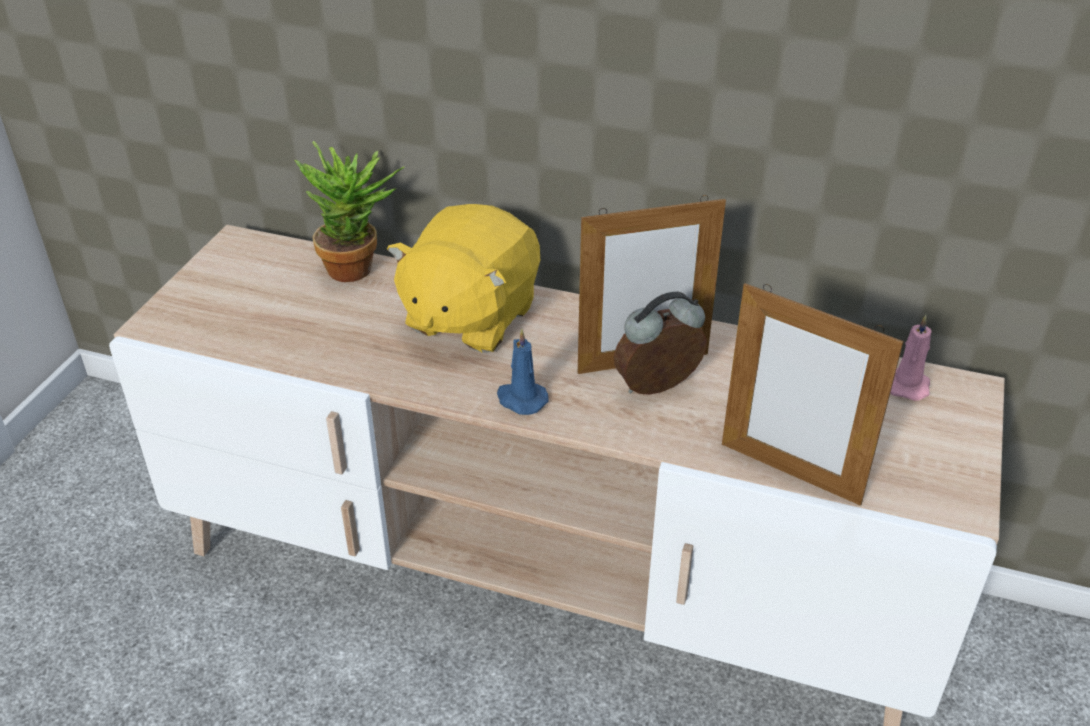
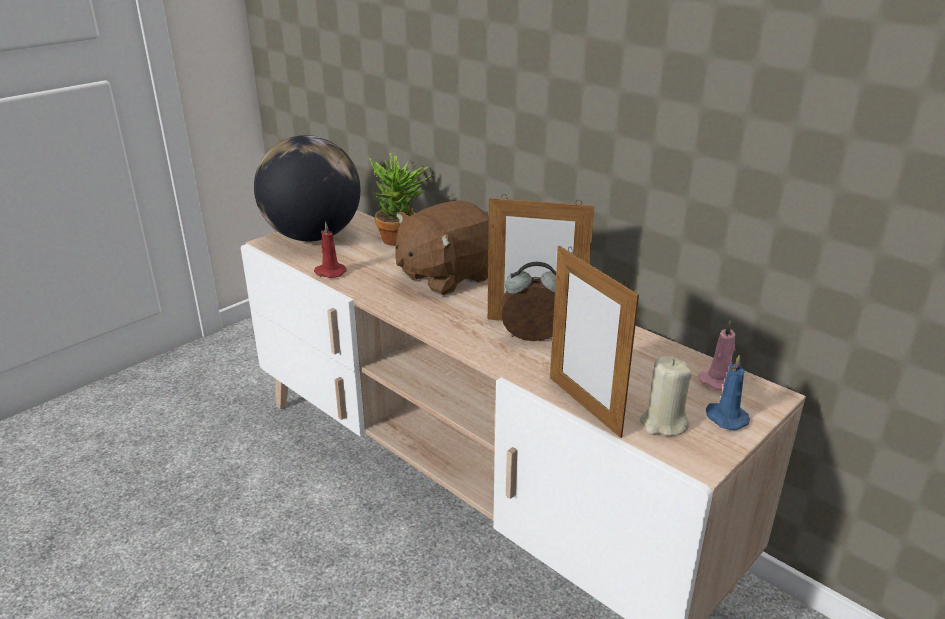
camera: 25 degrees right, 10 degrees down
(217, 296) = (313, 237): none -> globe
(296, 356) = (329, 272): none -> red candle
(469, 317) = (446, 276): yellow plush toy -> brown plush toy
(520, 399) = (439, 323): blue candle -> blue candle (725, 417)
(891, 468) = (663, 423): none -> beige candle

